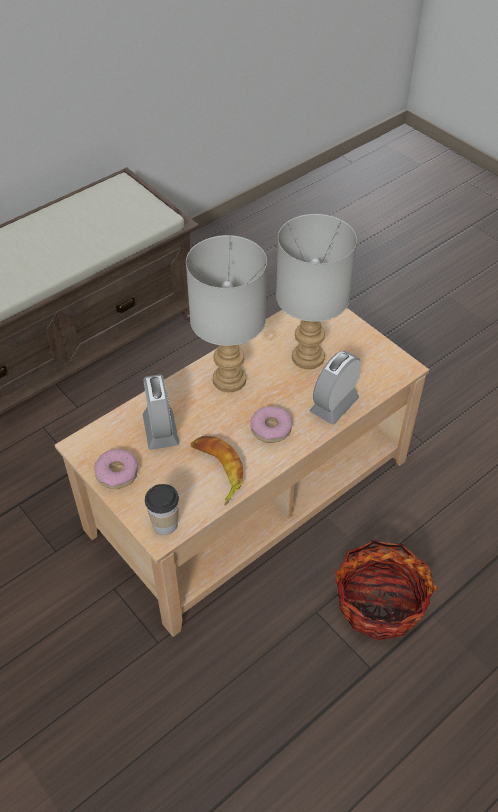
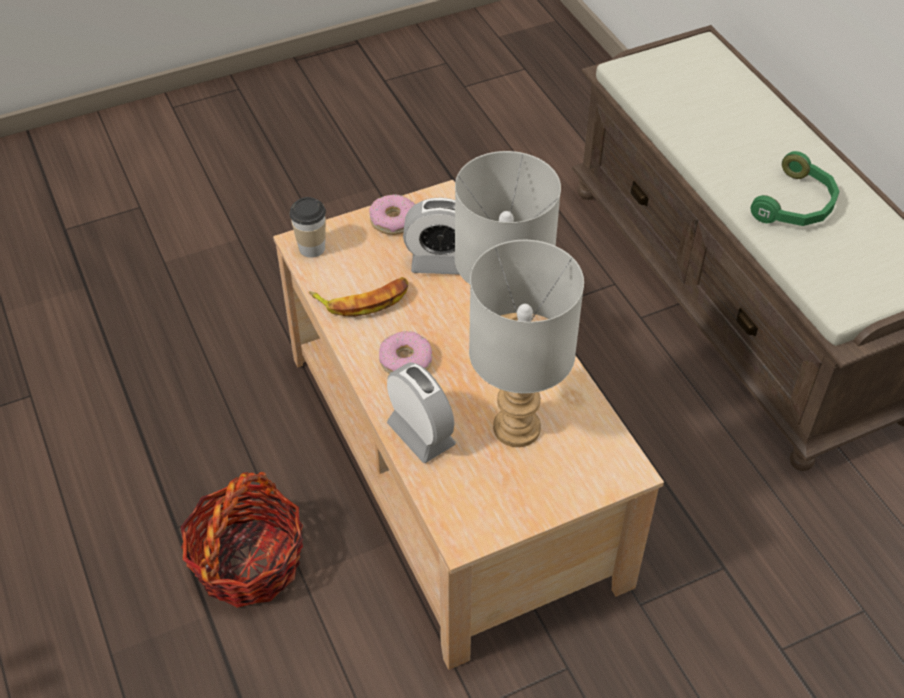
camera: 105 degrees right, 0 degrees up
(66, 239) = (796, 205): none -> green headphones

